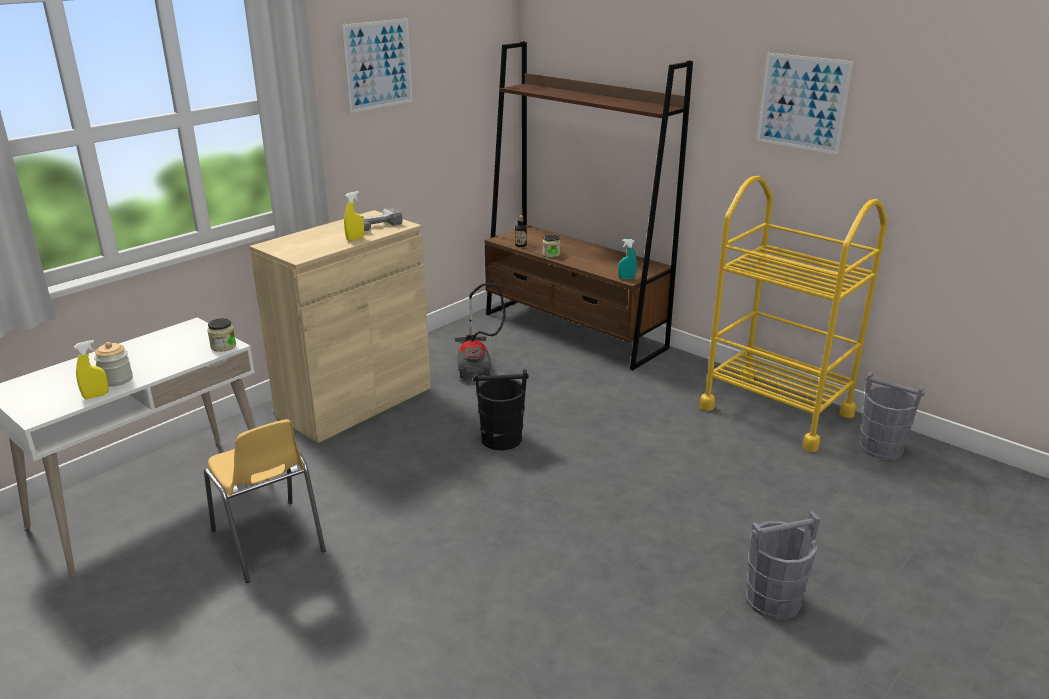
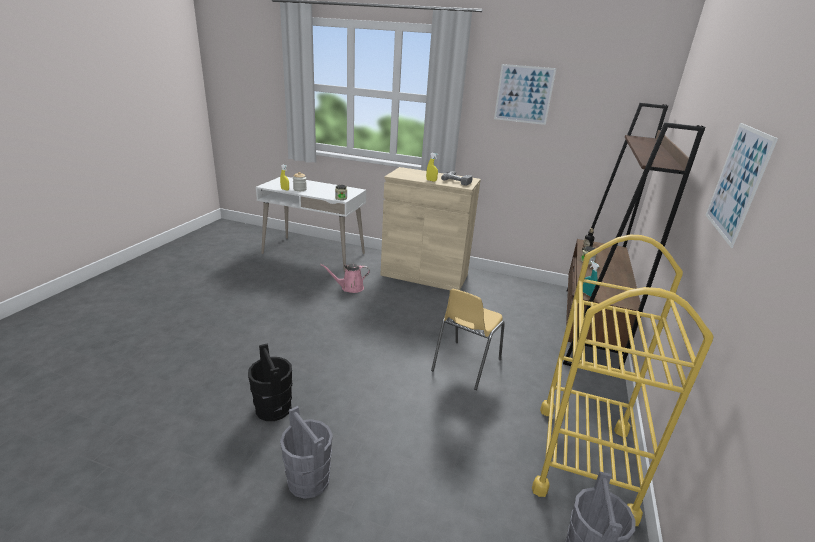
camera: 65 degrees right, 0 degrees up
(269, 541) = (298, 284): yellow chair -> yellow chair (465, 365)
(335, 483) = (350, 288): none -> pink watering can
(476, 362) = (502, 300): vacuum cleaner -> none
(502, 439) = (425, 326): black bucket -> black bucket (273, 408)

